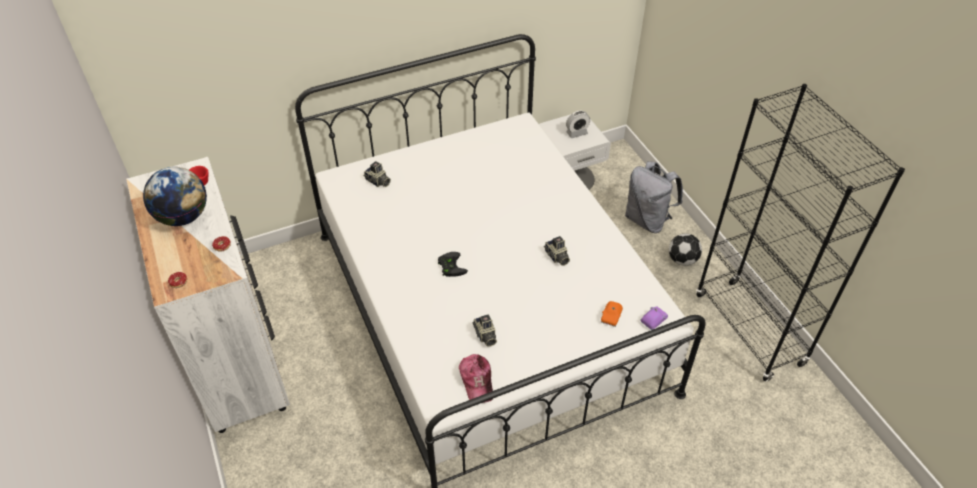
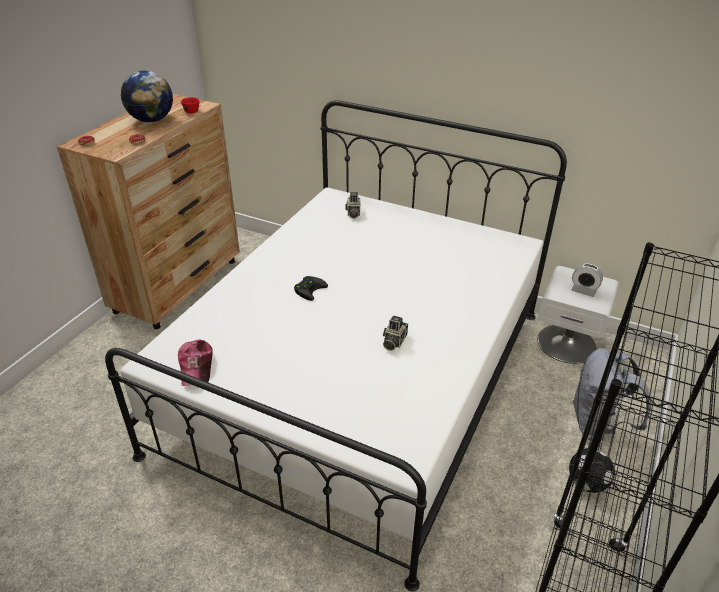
camera: 50 degrees right, 10 degrees down
(238, 361) = (178, 285): white dresser -> brown dresser
(477, 381) = (196, 367): cap -> cap turned 45 degrees counterclockwise
(485, 335) = (252, 346): camera -> none
(611, 317) = (362, 416): orange toy car -> none
(653, 321) = (391, 450): purple toy car -> none

